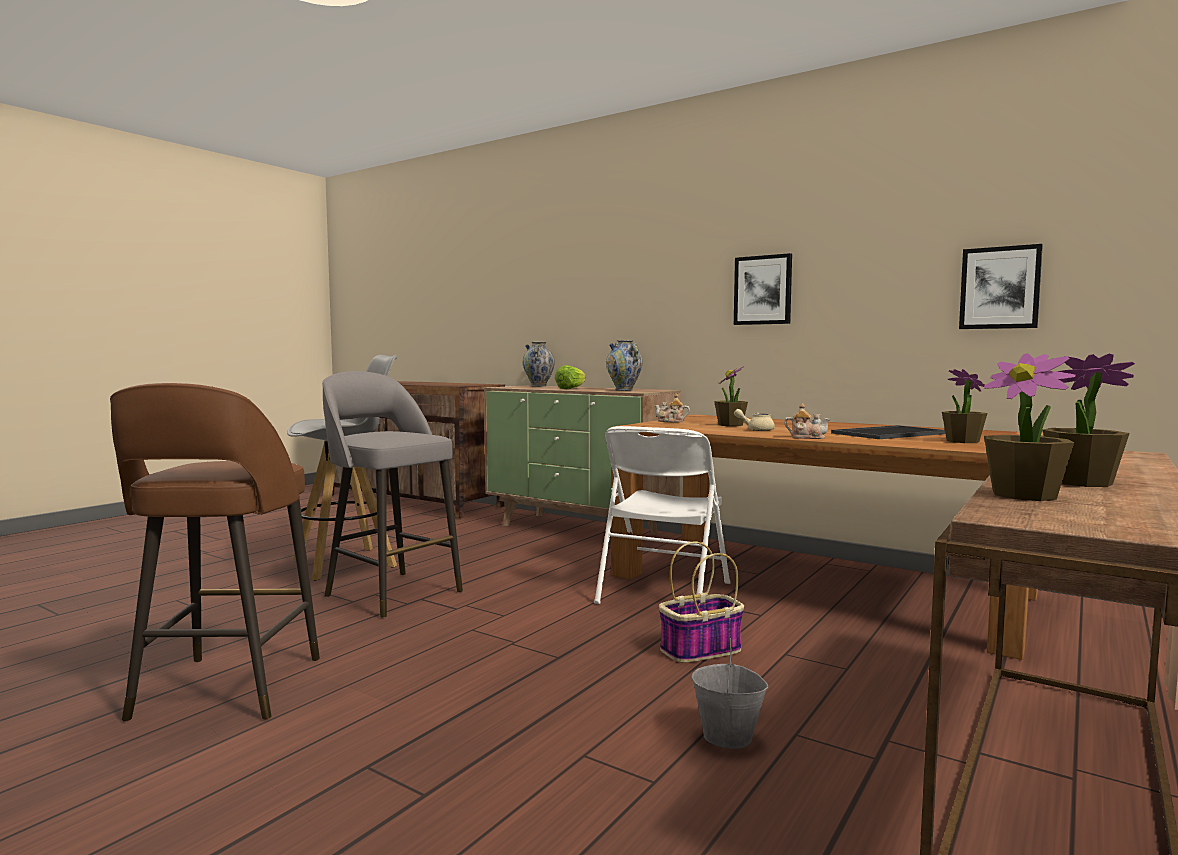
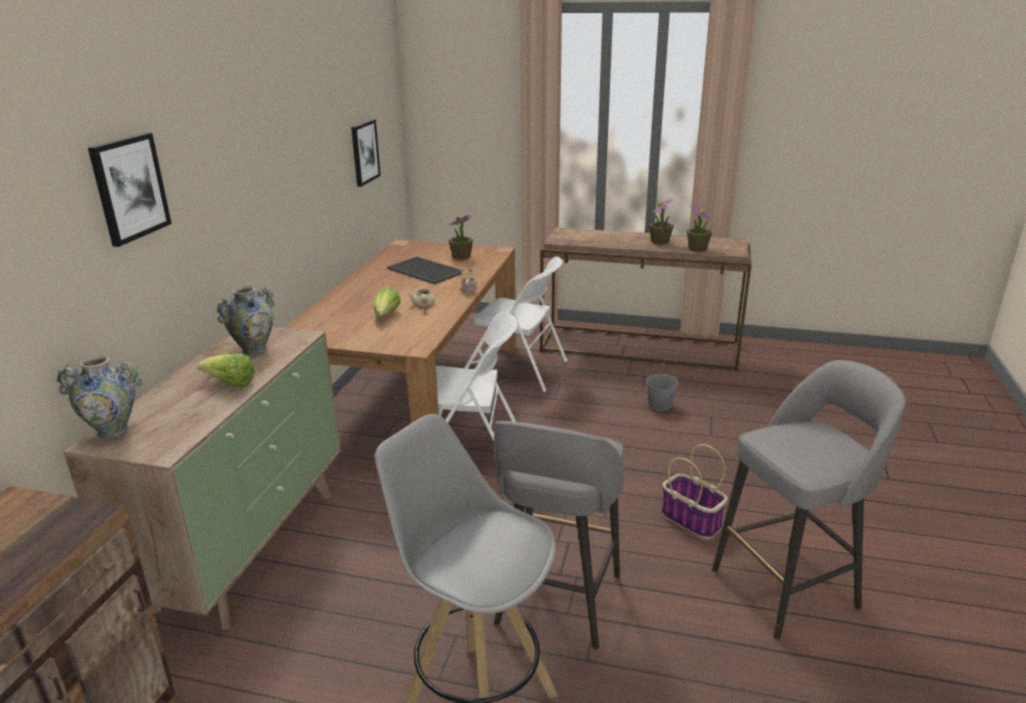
camera: 110 degrees left, 20 degrees up
(226, 690) = (788, 587): brown stool -> grey stool
(671, 421) = (361, 340): teapot -> none
(700, 650) = (569, 423): basket -> basket (692, 520)
(730, 425) = (386, 315): potted plant -> lettuce
(763, 290) = (271, 186): picture -> picture (129, 188)
(900, 646) = (519, 370): none -> white chair

